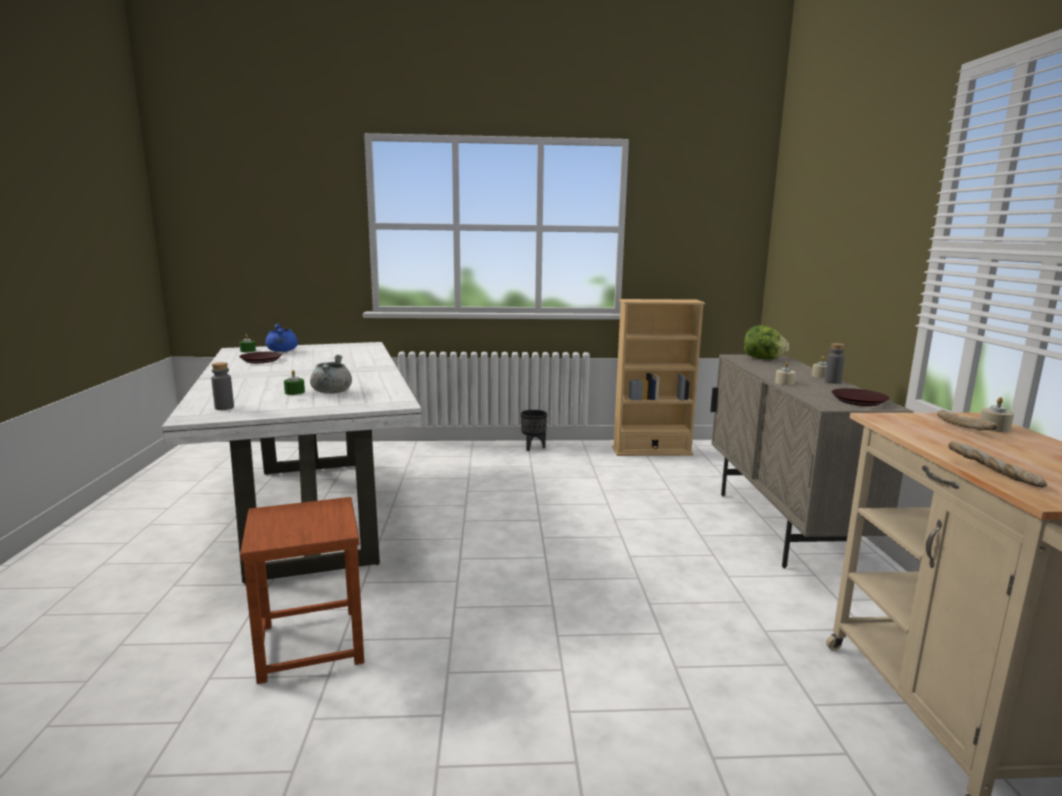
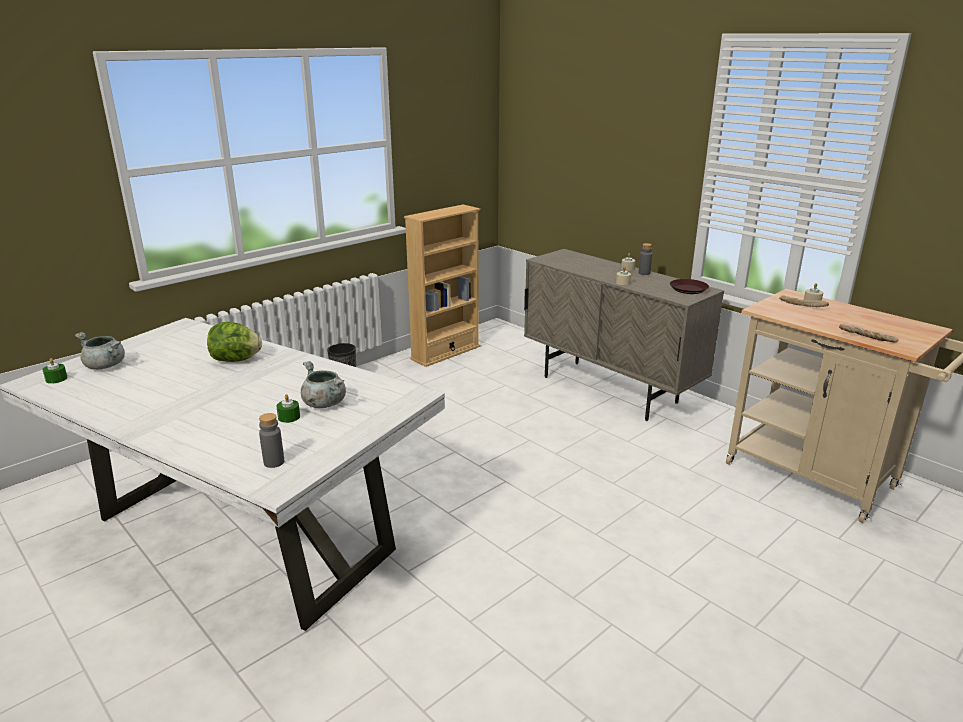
camera: 40 degrees left, 10 degrees up
(261, 360) = (121, 388): brown plate -> none
(282, 351) = (106, 366): blue cooking pot -> grey cooking pot
(310, 644) = (454, 639): brown stool -> none
(763, 359) = (563, 258): lettuce -> lettuce (236, 360)

